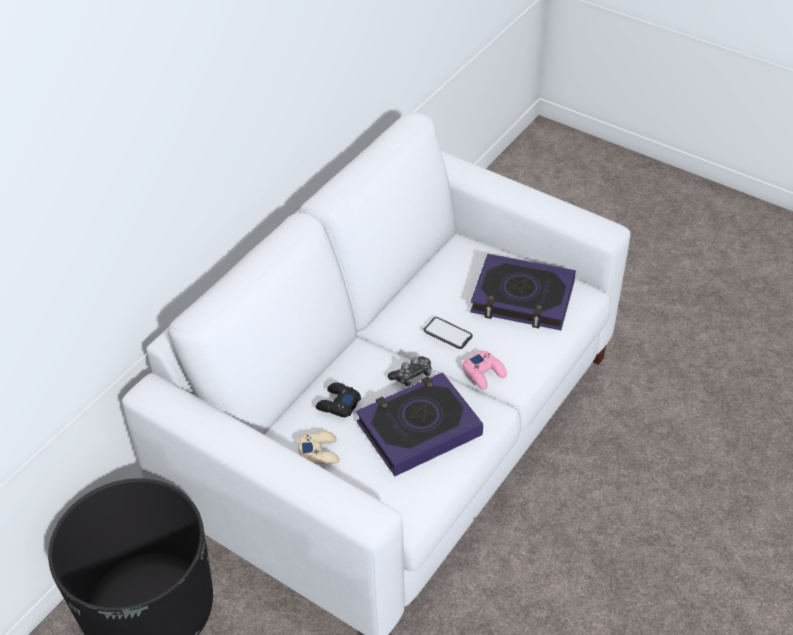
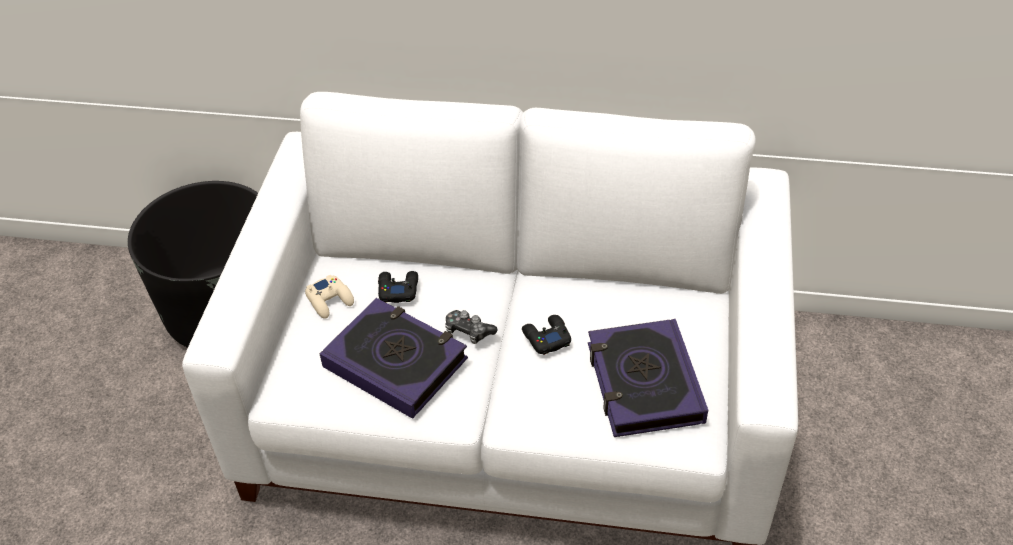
camera: 65 degrees right, 0 degrees up
(448, 333) = (546, 338): phone -> black game controller
(484, 373) = (506, 390): pink game controller -> none

